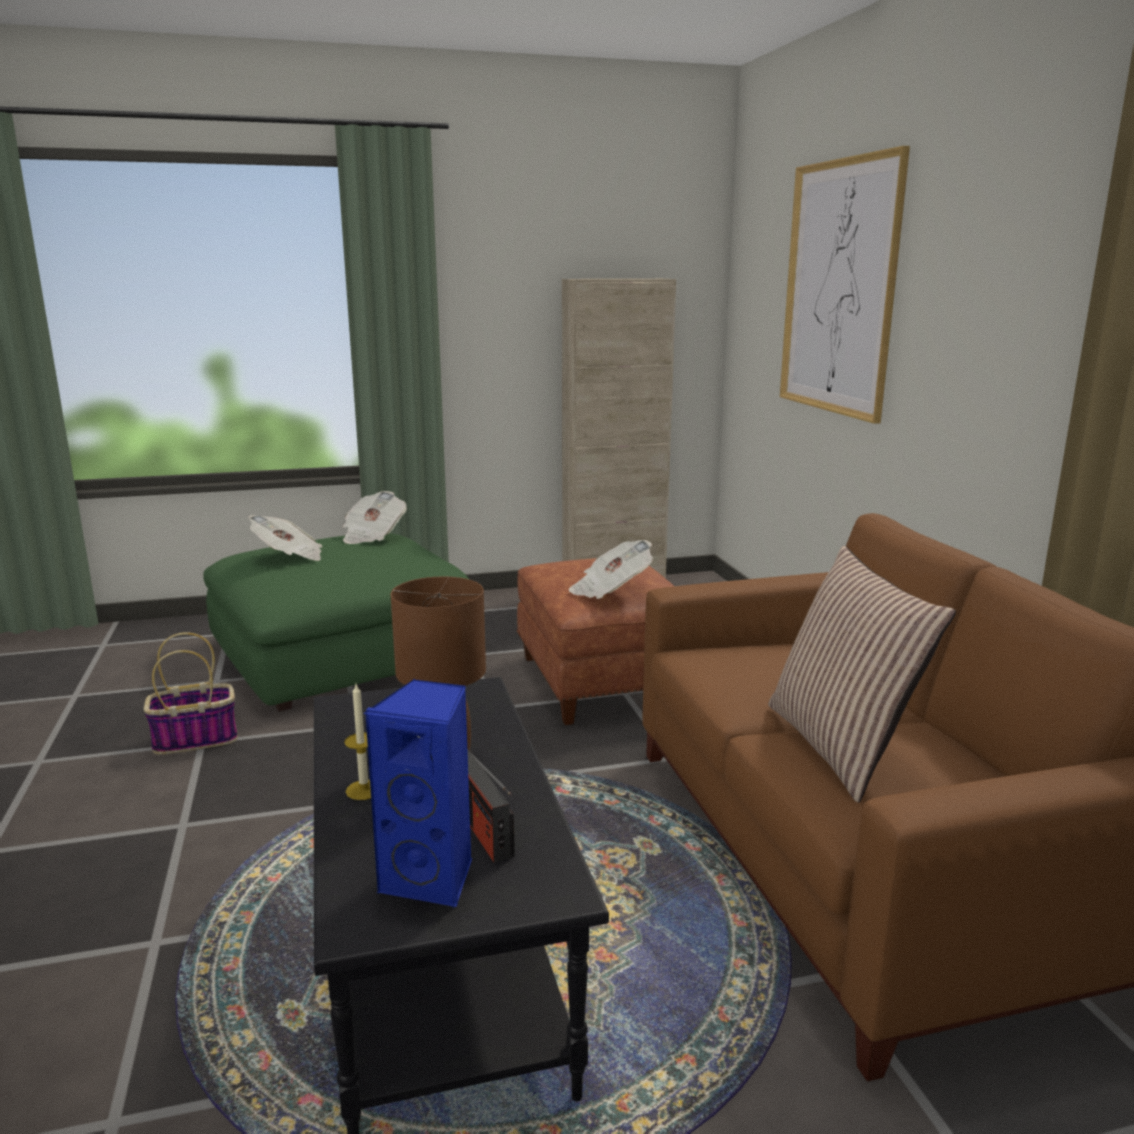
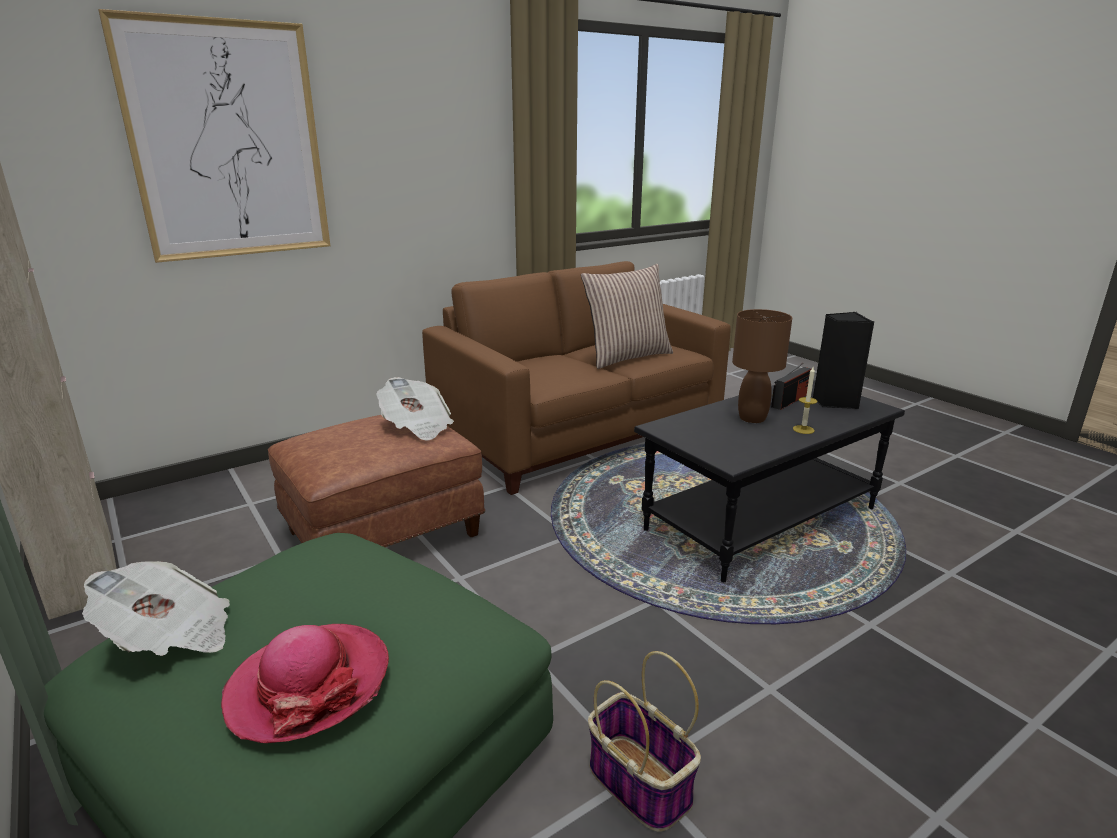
camera: 110 degrees left, 5 degrees up
(289, 556) = (309, 684): newspaper -> hat
(432, 878) = (834, 402): blue speaker -> black speaker

